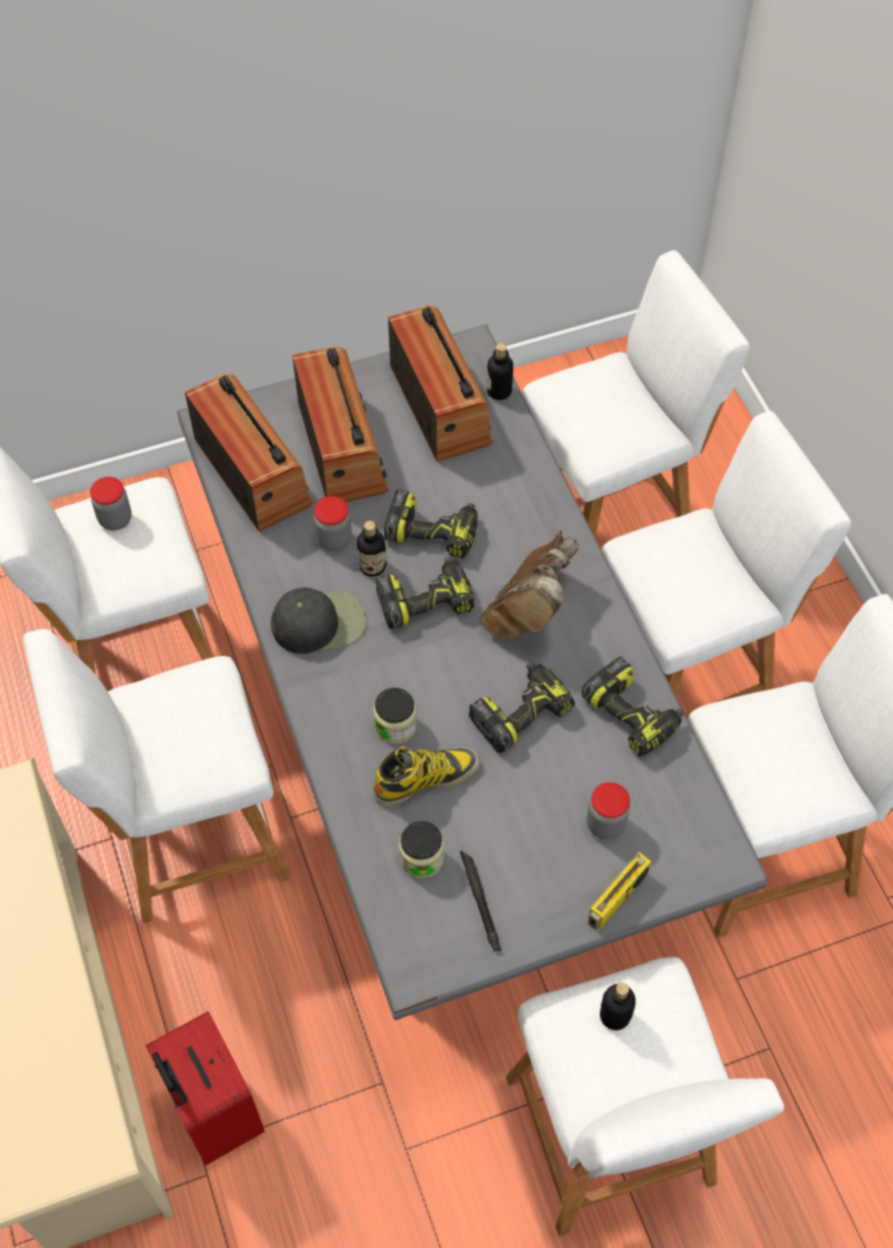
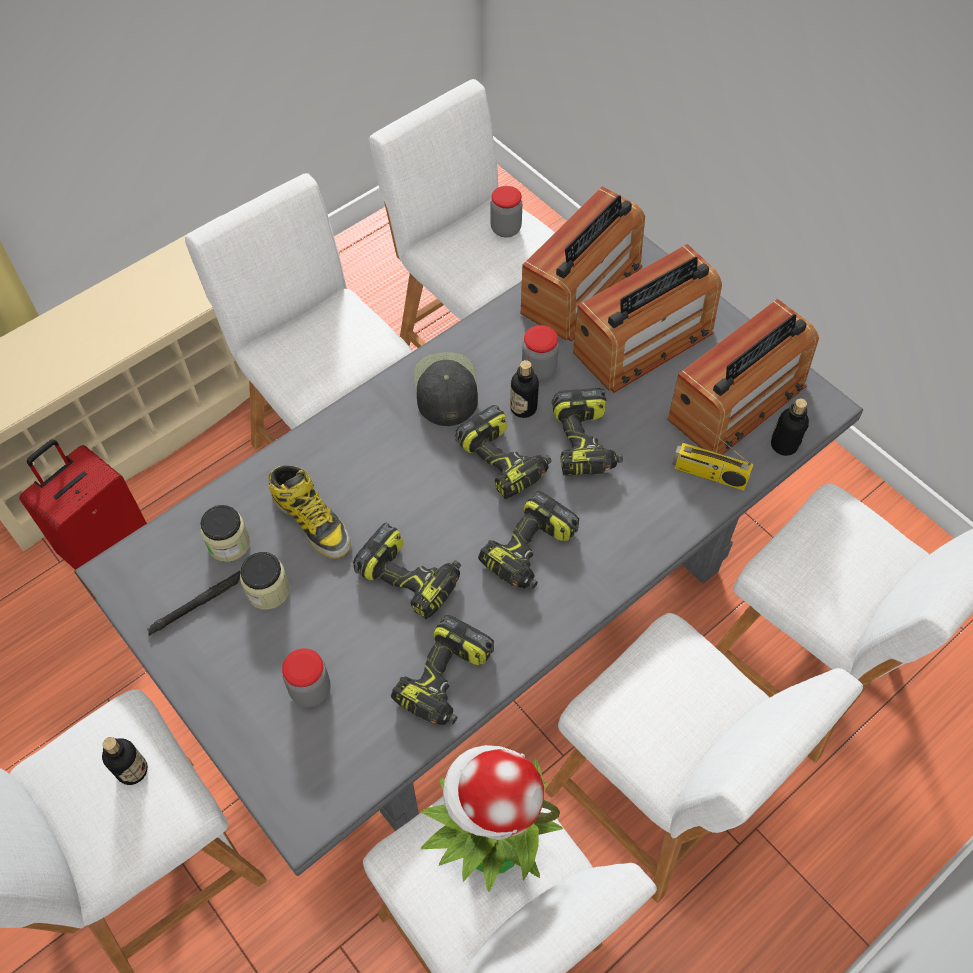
camera: 70 degrees right, 0 degrees up
(319, 622) = (445, 388): black cap -> black cap turned 150 degrees counterclockwise
(395, 725) = (359, 480): jar -> jar (268, 590)
(530, 611) = (529, 552): brown boot -> power drill
(618, 898) = (231, 725): radio -> radio (709, 474)
(771, 741) = (490, 844): none -> potted plant

